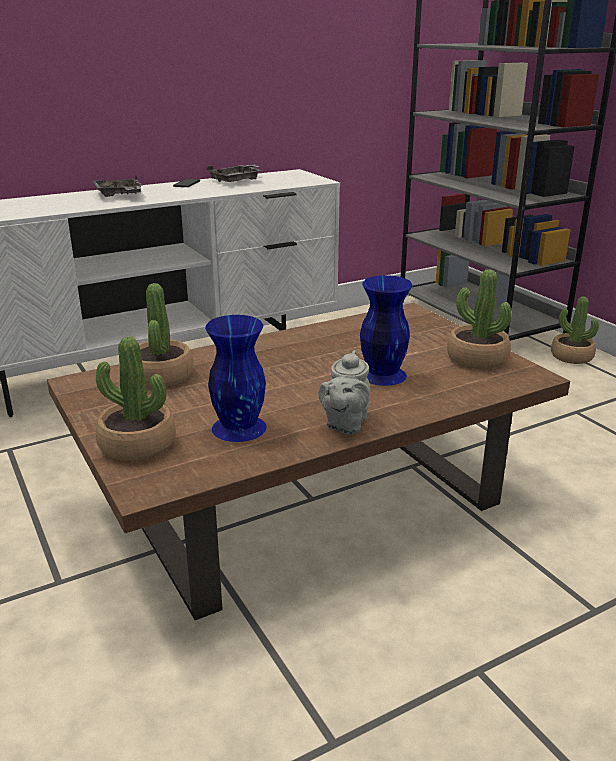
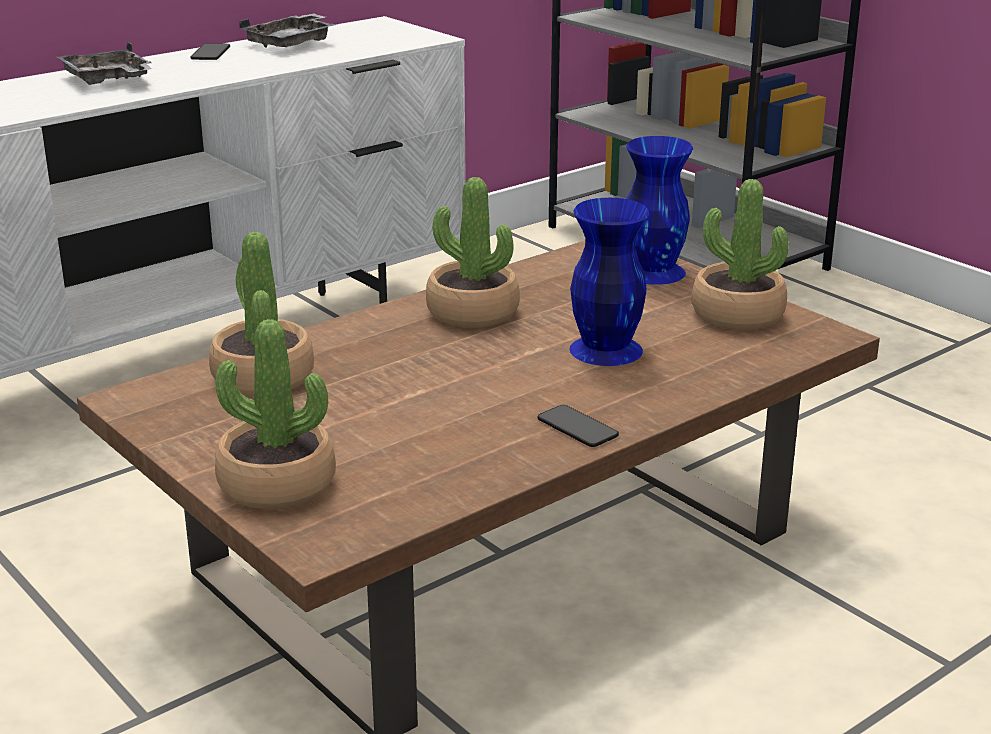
camera: 10 degrees left, 0 degrees up
(238, 427) = (420, 445): blue vase -> blue vase (652, 271)
(345, 424) = (577, 428): grey teapot -> phone
(571, 357) = (842, 300): potted plant -> potted plant (472, 312)

